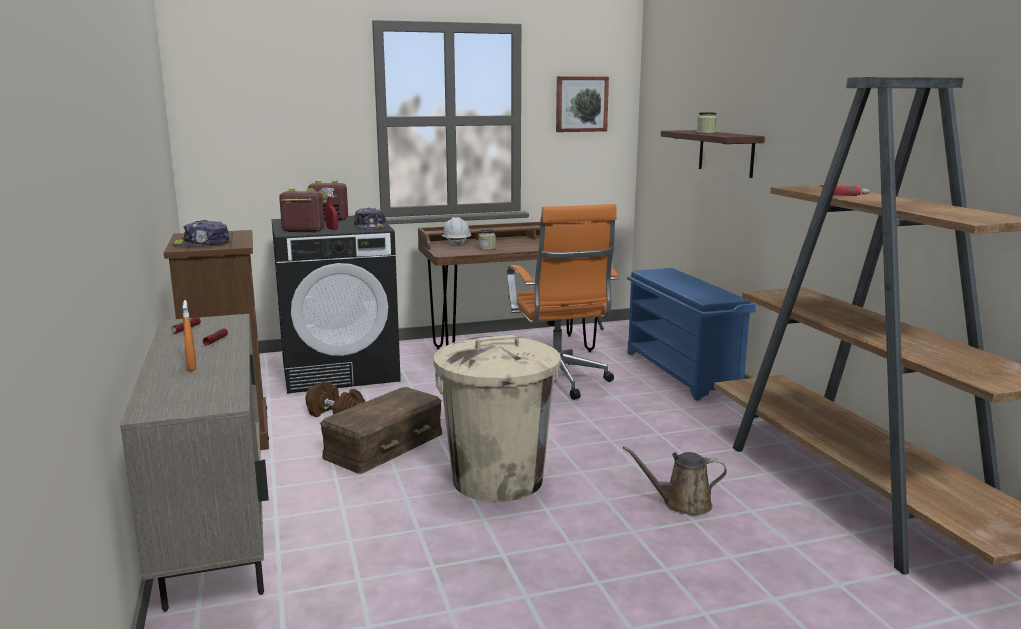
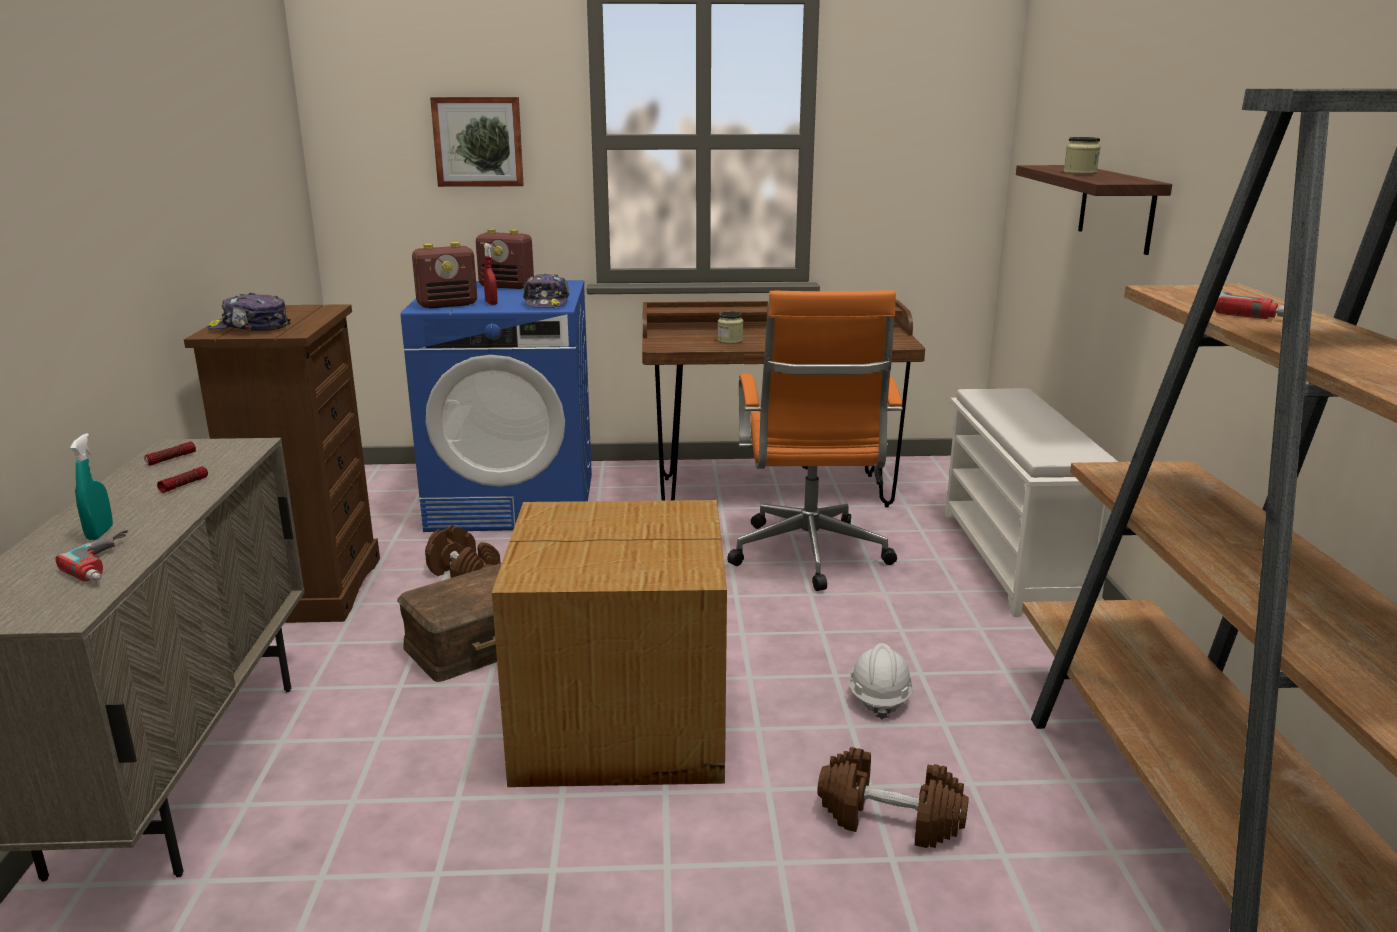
camera: 15 degrees right, 5 degrees up
(192, 367) = (100, 533): orange spray bottle -> turquoise spray bottle
(221, 379) = (112, 562): none -> power drill
(302, 231) = (448, 305): radio -> radio turned 135 degrees clockwise
(340, 370) = (514, 501): black washing machine -> blue washing machine
(456, 243) = (694, 328): white hard hat -> white hard hat (879, 698)
(498, 479) = (624, 723): beige trash can -> cardboard box
(581, 104) = (915, 116): picture -> picture (478, 141)
(682, 372) = (1016, 560): blue shoe rack -> white shoe rack
(682, 504) = (889, 820): brown watering can -> brown dumbbell

